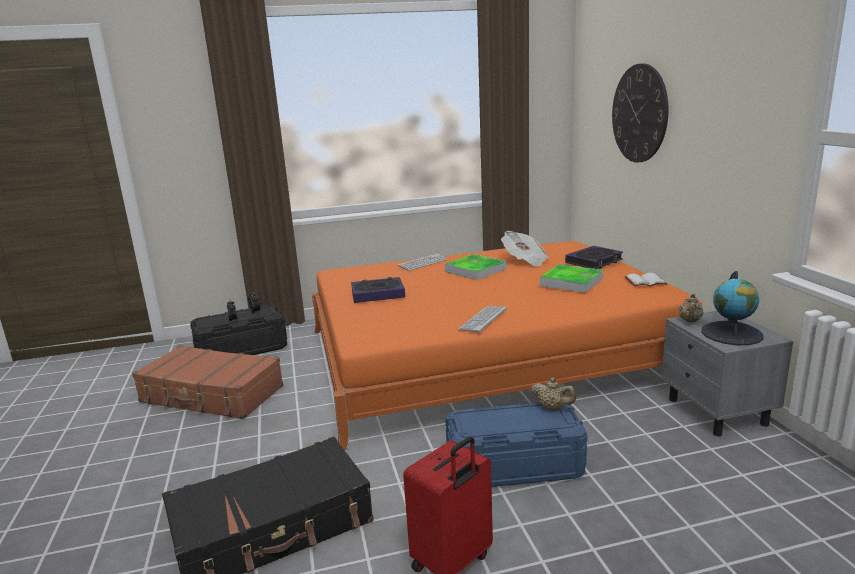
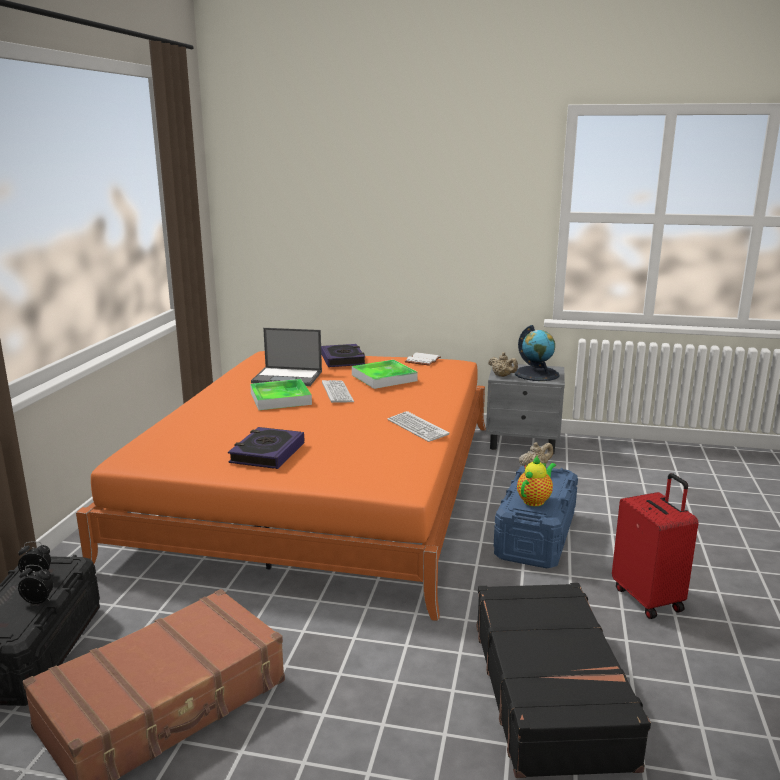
camera: 65 degrees left, 0 degrees up
(423, 263) = (201, 413): keyboard -> keyboard (337, 392)
(484, 421) = (535, 500): none -> teapot
(525, 260) = (288, 377): newspaper -> laptop
(639, 113) = (345, 205): wall clock -> none

